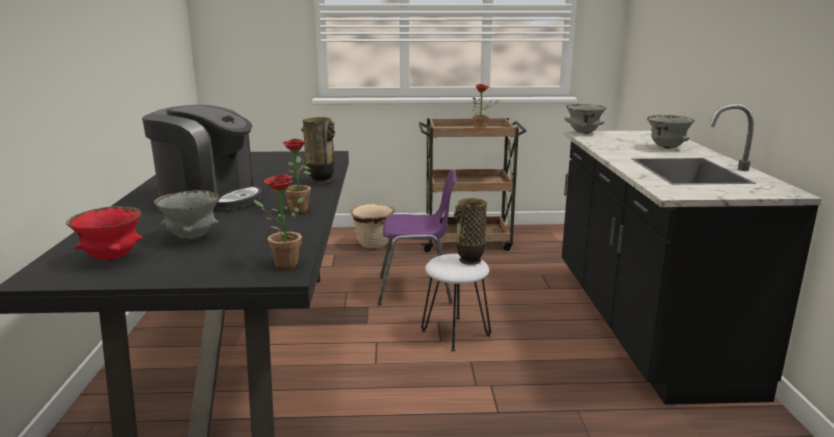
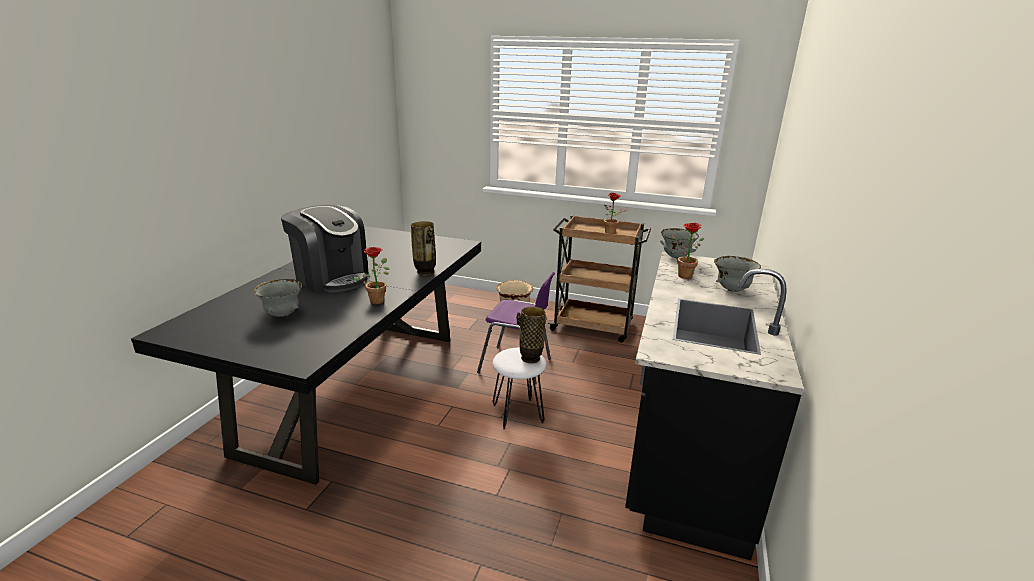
camera: 20 degrees right, 5 degrees up
(112, 258) = (218, 324): red bowl -> none
(281, 264) = (310, 353): potted plant -> potted plant (681, 275)

